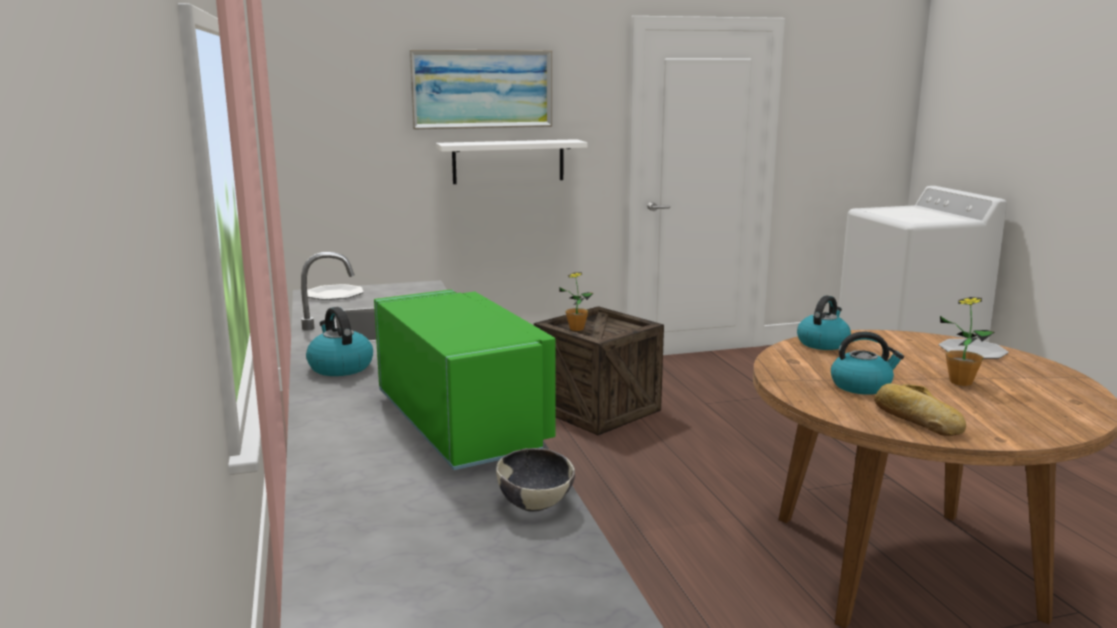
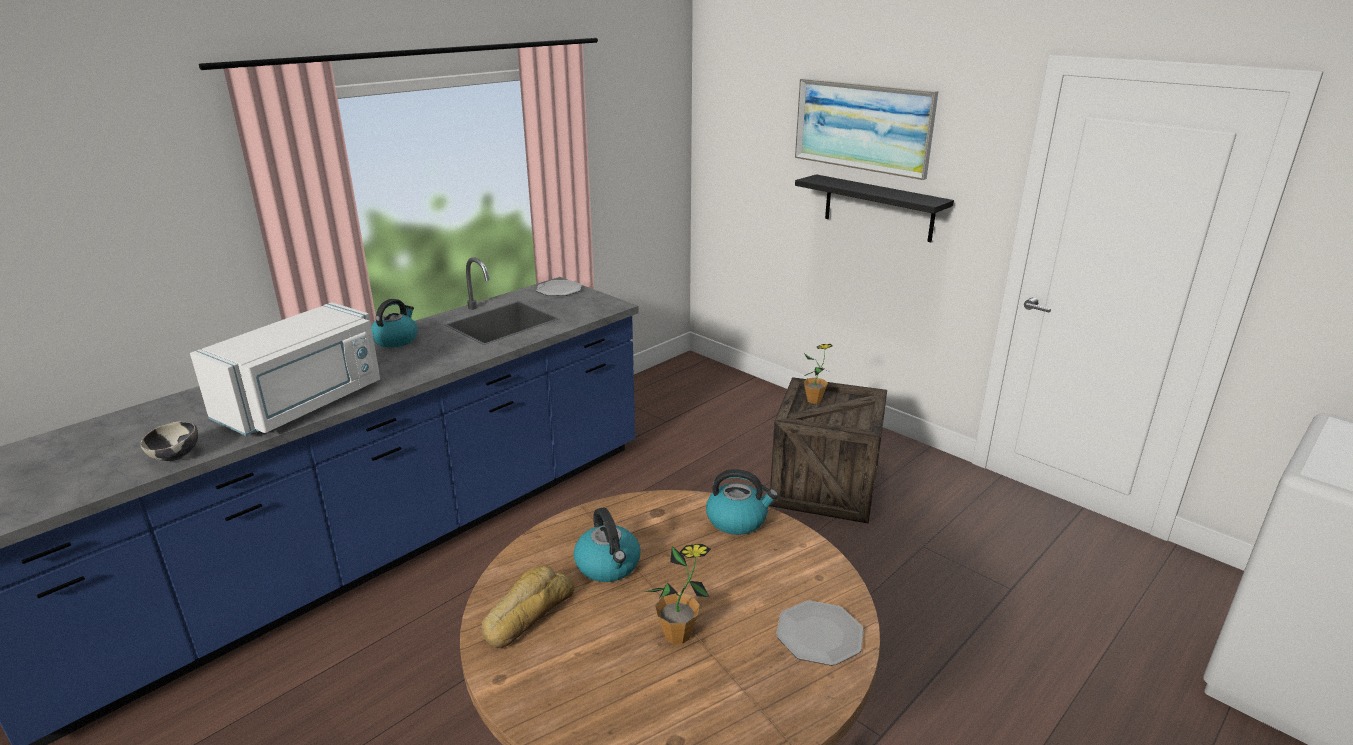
camera: 60 degrees right, 10 degrees up
(465, 423) = (305, 403): green microwave -> white microwave
(508, 161) = (878, 208): white shelf -> black shelf

